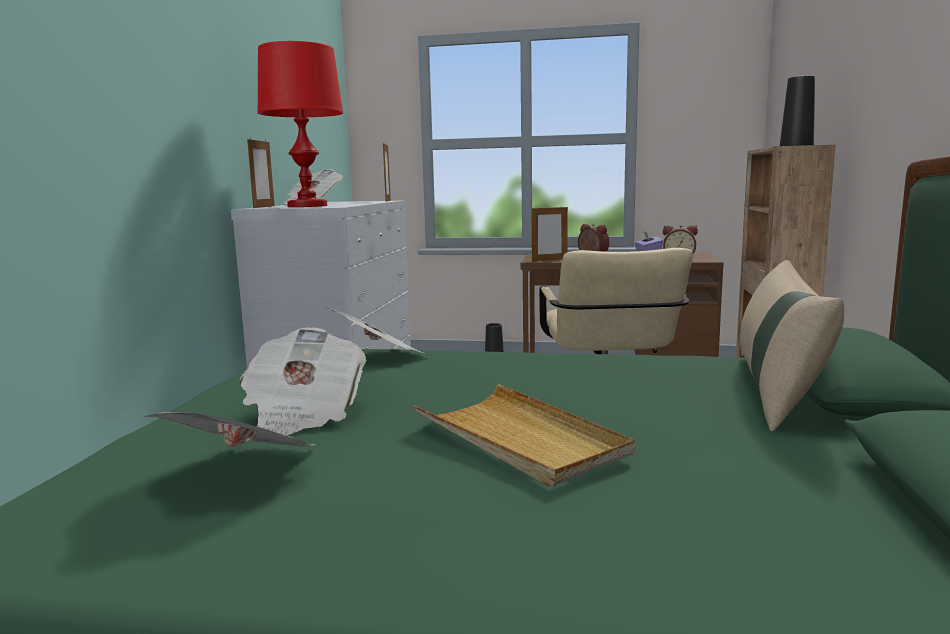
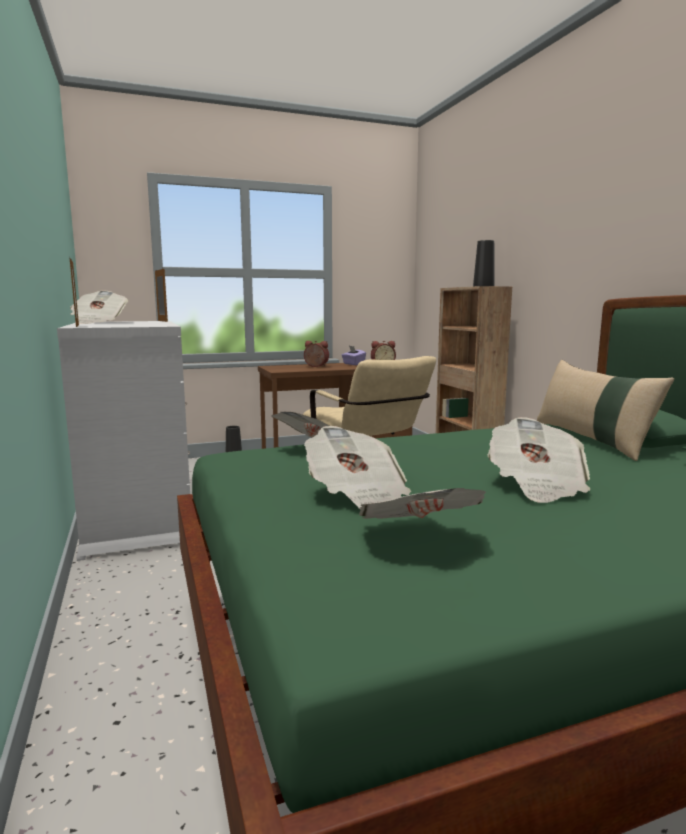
camera: 30 degrees left, 0 degrees up
(307, 206) = (126, 325): red table lamp -> none
(519, 438) = (536, 485): beige tray -> newspaper
(549, 260) = (289, 370): picture frame -> none

